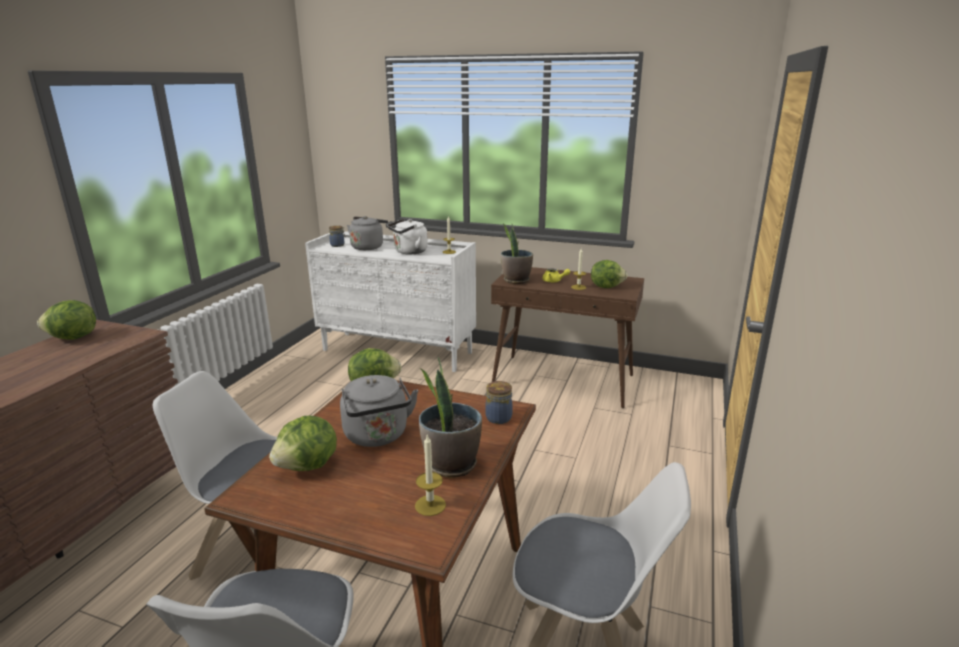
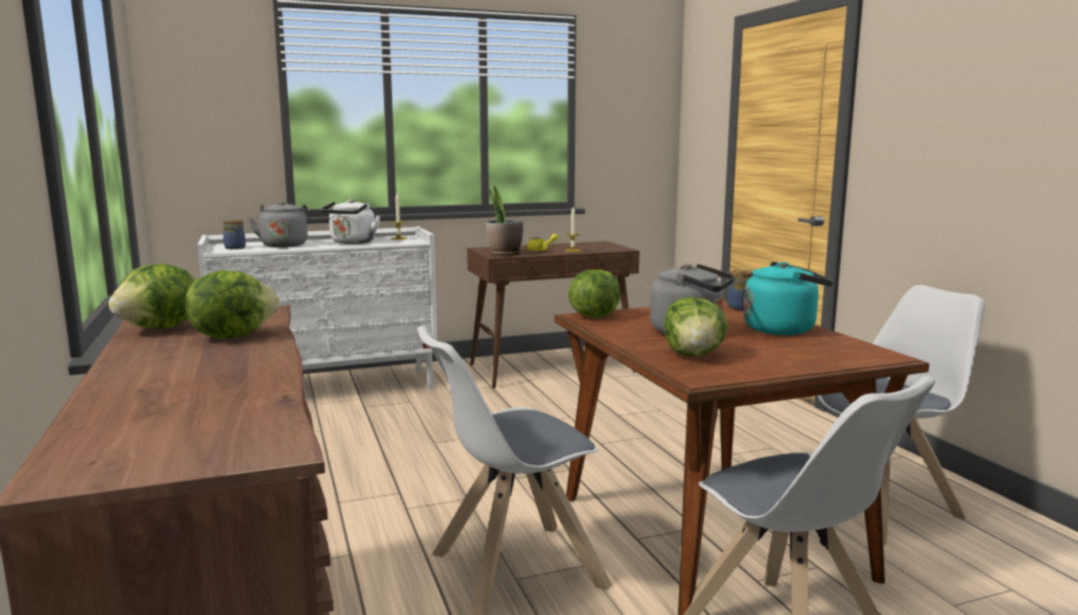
camera: 40 degrees left, 10 degrees down
(430, 505) = (833, 344): candle -> none
(451, 464) = (783, 329): potted plant -> turquoise kettle
(606, 286) = (593, 247): lettuce -> lettuce (232, 336)

